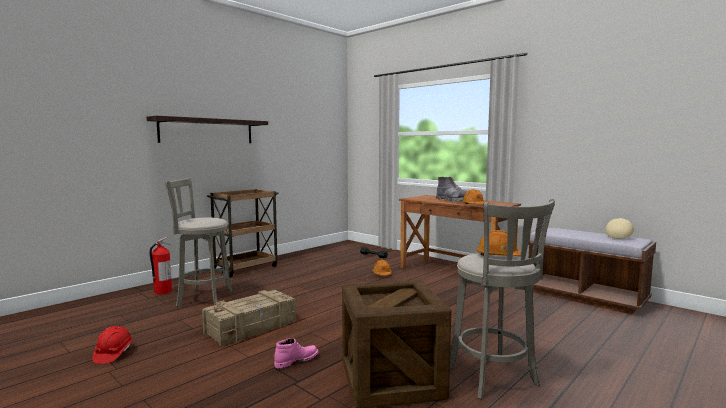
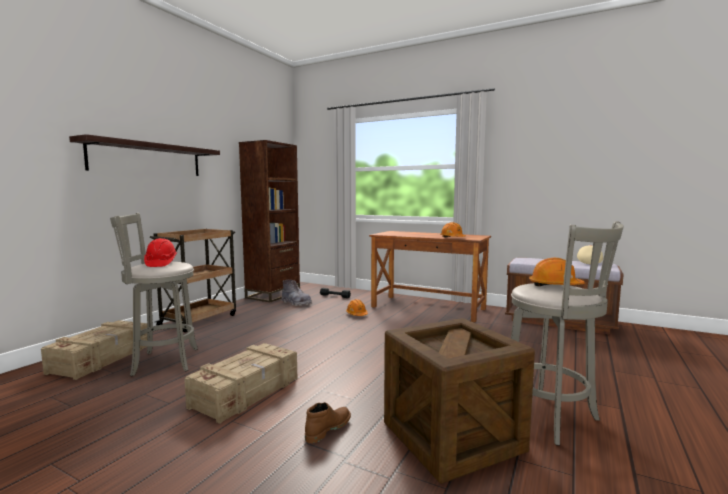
camera: 15 degrees left, 0 degrees up
(113, 354) = (64, 458): red hard hat -> red hard hat (161, 264)
(162, 292) = (102, 358): fire extinguisher -> crate
(296, 360) = (327, 429): pink boot -> brown boot
(318, 251) = (273, 295): none -> brown bookcase
(452, 201) = (425, 235): grey boot -> grey boot (296, 303)

